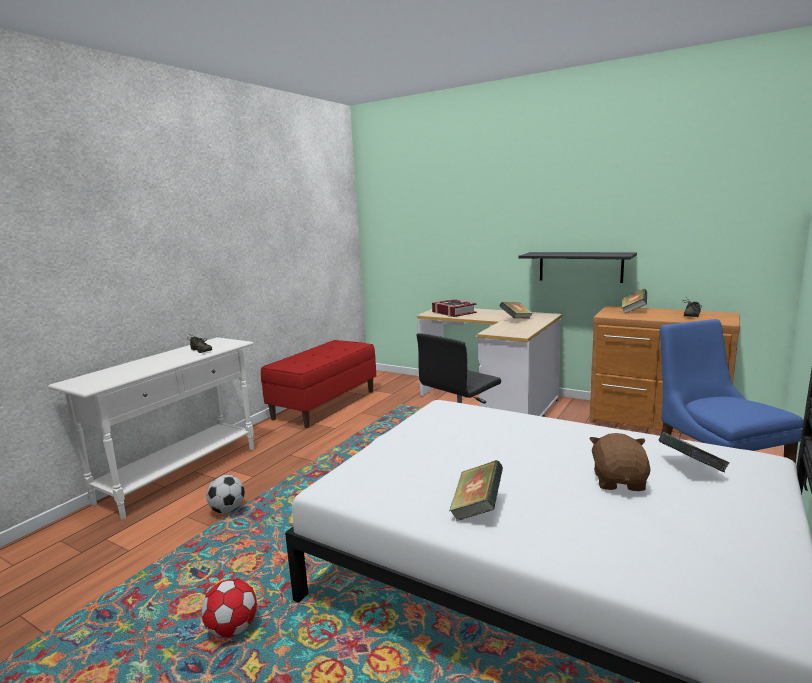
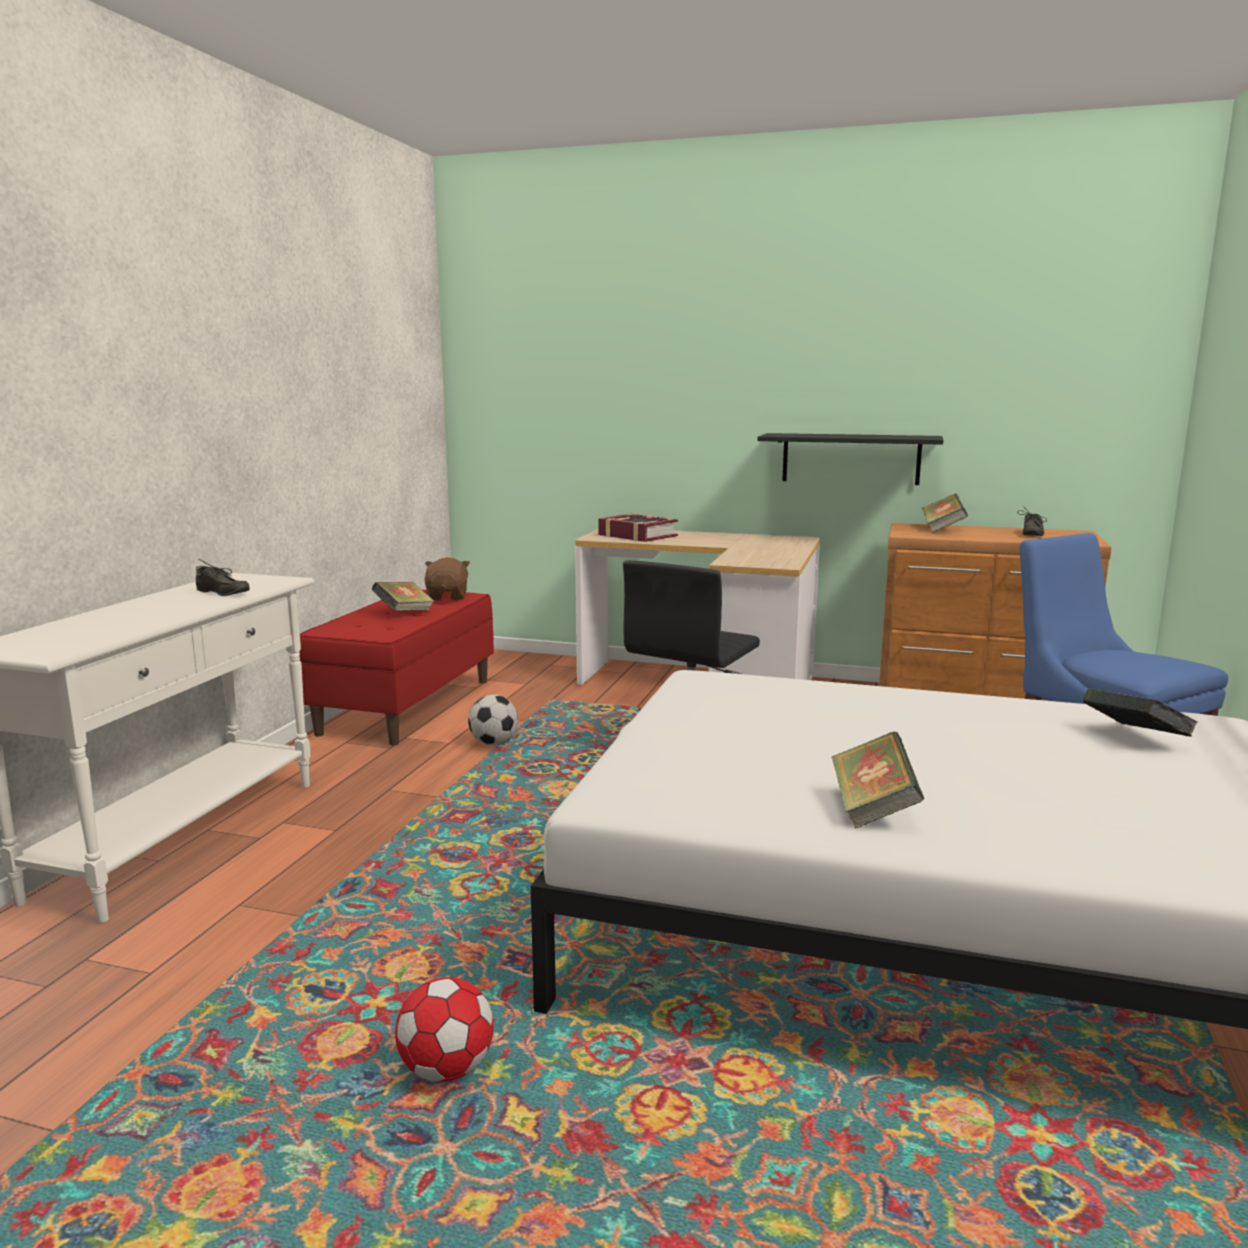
camera: 15 degrees left, 0 degrees up
(228, 510) = (319, 887): football -> football (493, 743)
(516, 320) = (755, 545): book -> book (404, 613)
(619, 482) = (1051, 761): brown plush toy -> brown plush toy (448, 597)

